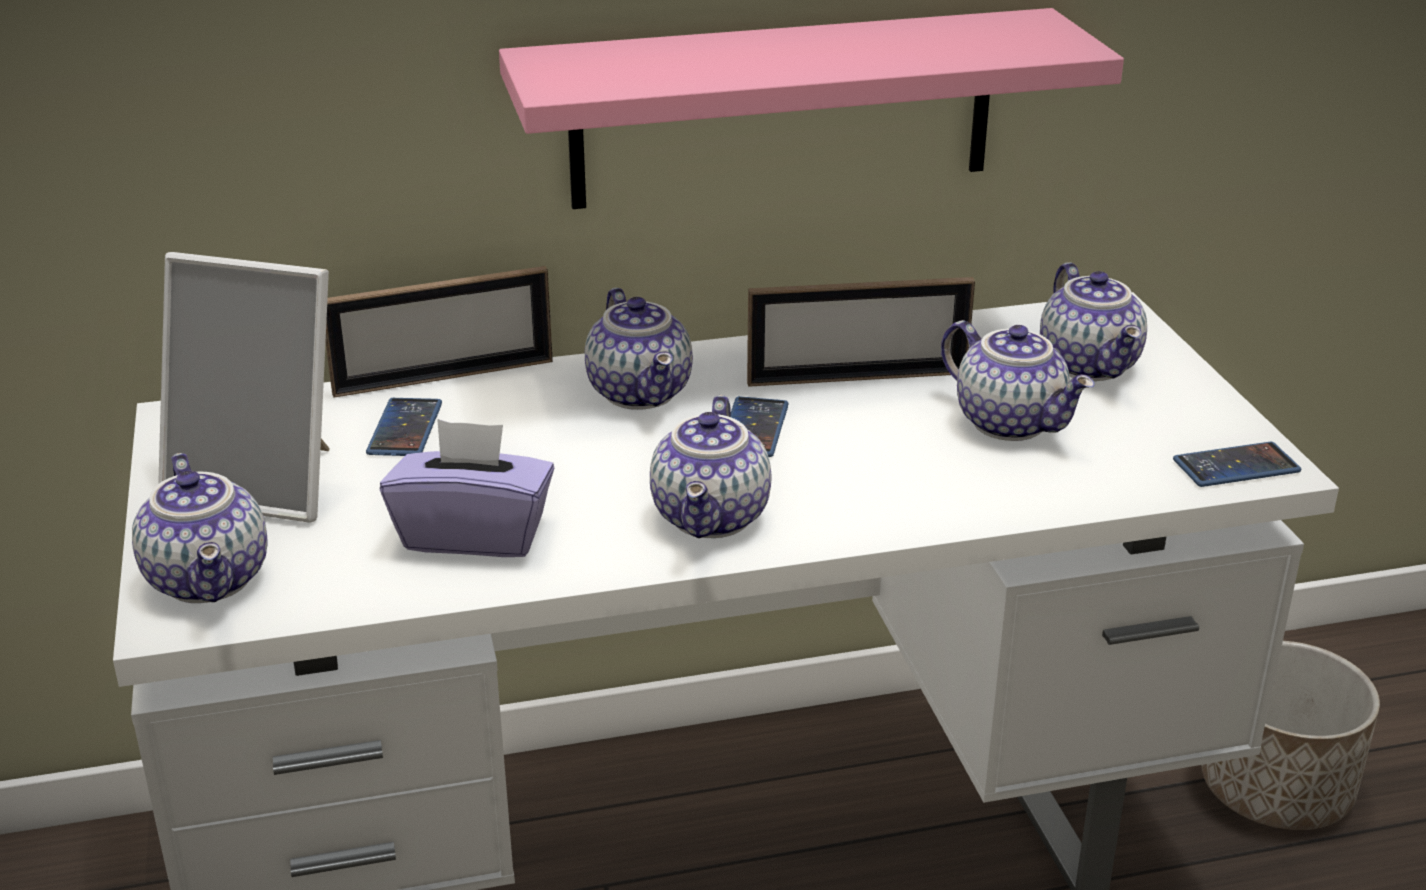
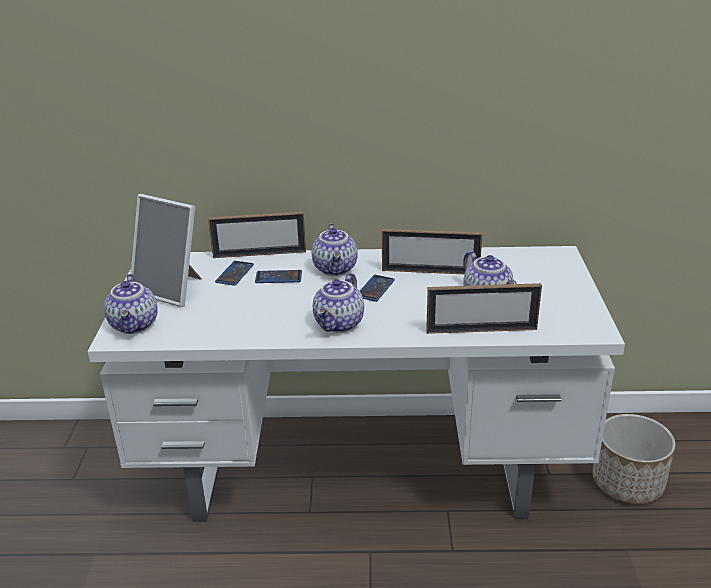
camera: 15 degrees right, 0 degrees up
(474, 534) = (241, 319): purple tissue box -> none
(783, 109) = (410, 152): pink shelf -> none
(1033, 494) = (481, 330): none -> picture frame
(1091, 366) = (538, 277): teapot -> none
(1236, 466) = (581, 328): phone -> phone (278, 277)

